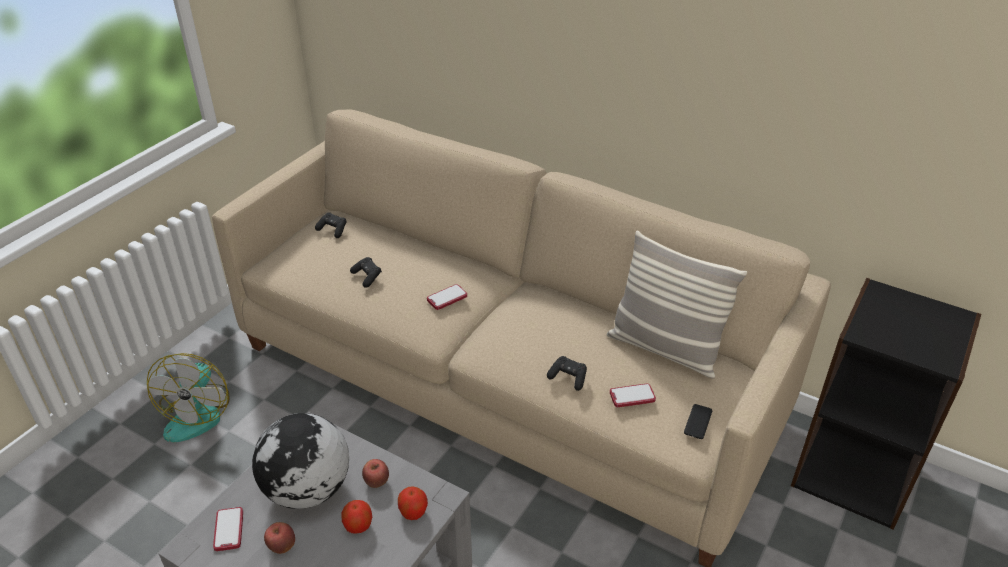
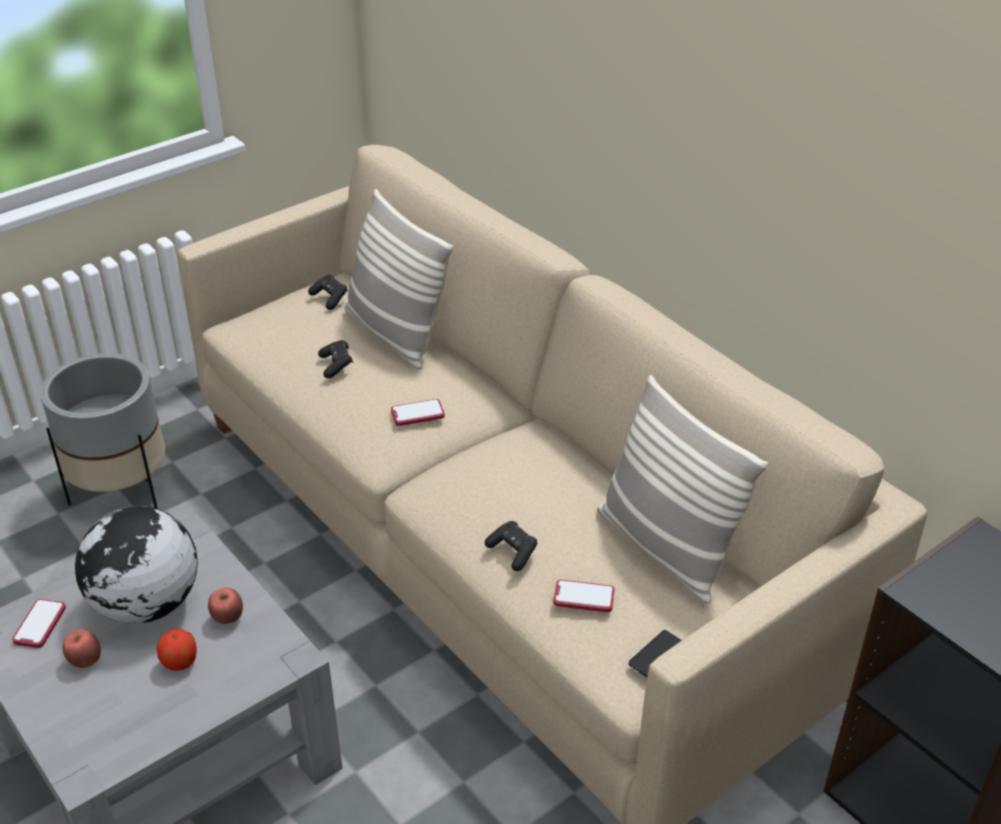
camera: 20 degrees right, 0 degrees up
(198, 413) = (121, 490): fan -> grey planter
(396, 245) = (395, 334): none -> pillow
(413, 512) = (250, 665): apple -> none

